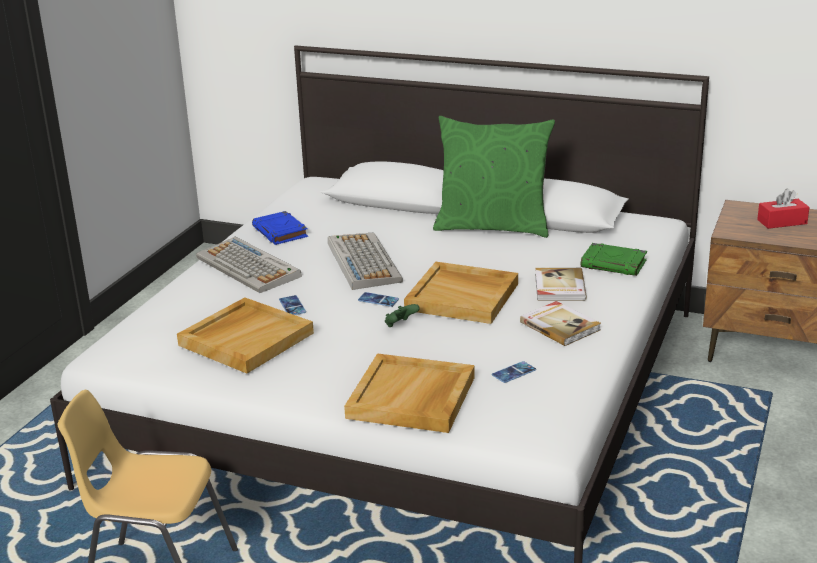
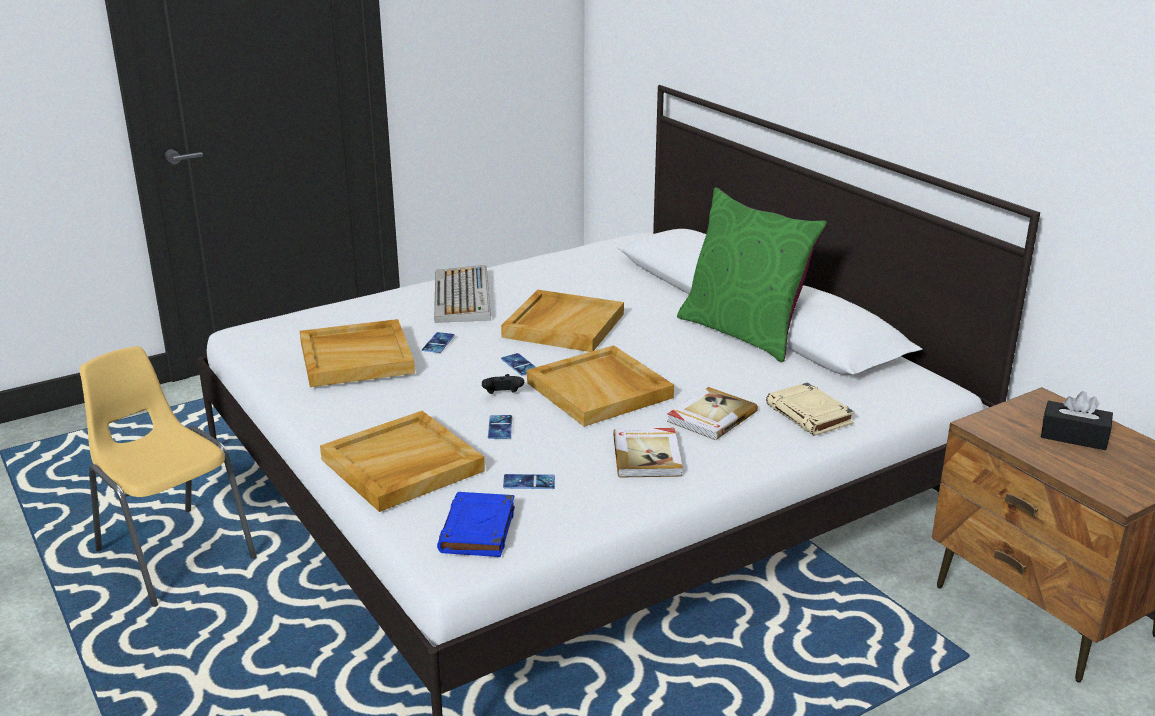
camera: 35 degrees right, 0 degrees up
(280, 232) = (538, 275): blue book -> blue book (478, 531)
(362, 262) = (563, 325): keyboard -> beige tray
(400, 325) = (503, 396): green game controller -> black game controller
(435, 346) = (500, 427): none -> phone
(614, 264) = (810, 415): green book -> beige book
(782, 222) = (1074, 436): red tissue box -> black tissue box

